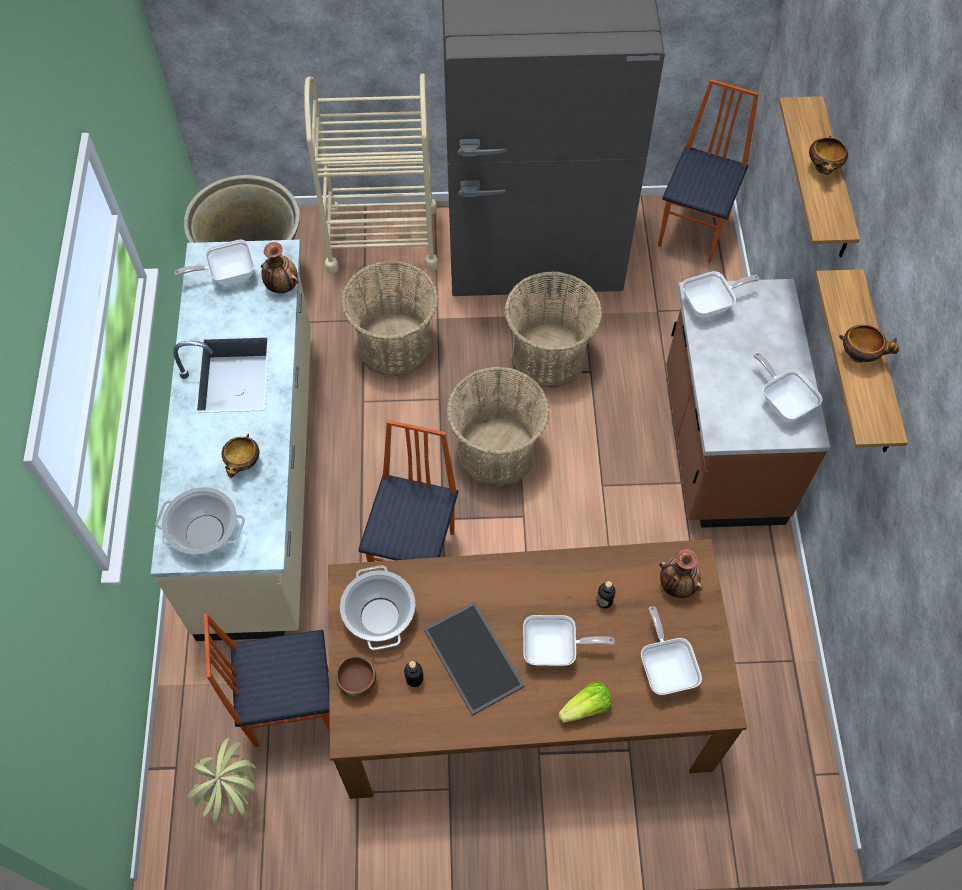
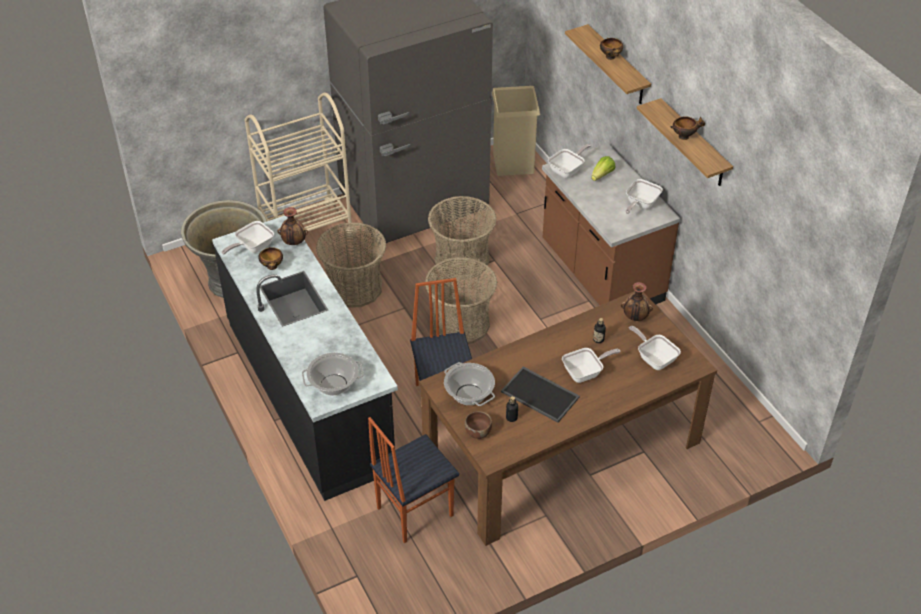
camera: 25 degrees left, 15 degrees down
(236, 798) = (410, 576): potted plant -> none
(244, 464) = (334, 342): bowl -> bowl (272, 267)
(261, 478) = (310, 393): beige counter -> black counter
(586, 707) = (622, 394): lettuce -> lettuce (602, 175)
(695, 231) = (513, 163): chair -> beige trash can
(783, 402) = (640, 204): frying pan -> frying pan turned 90 degrees counterclockwise

